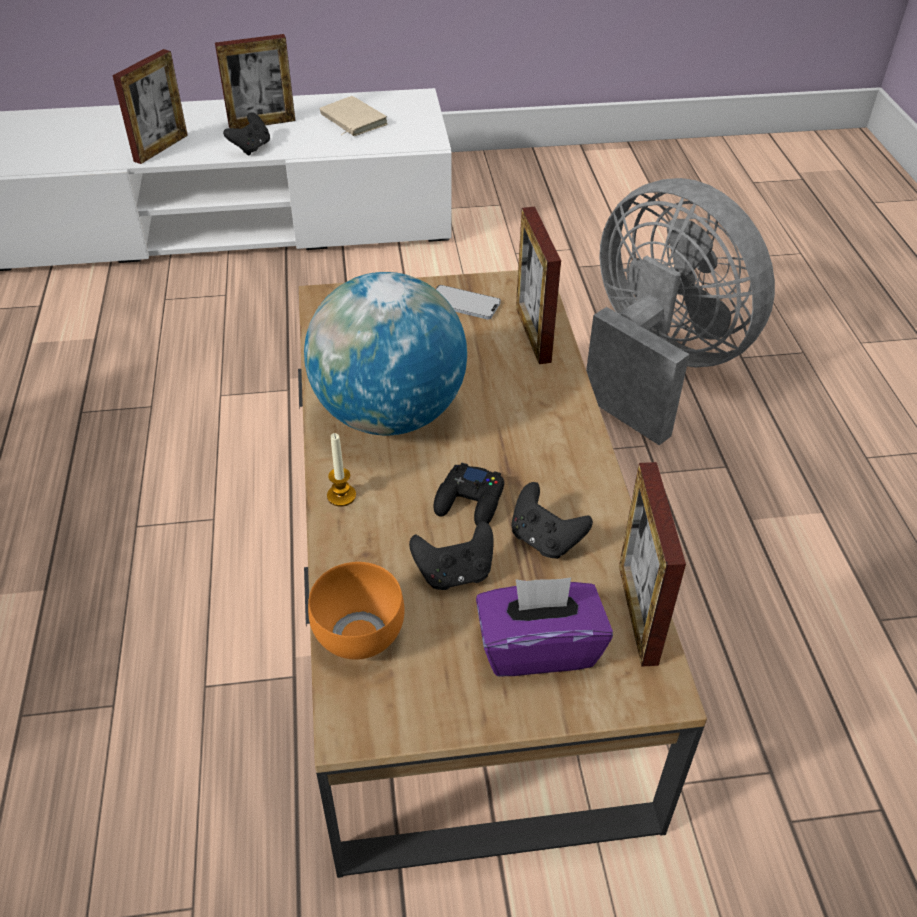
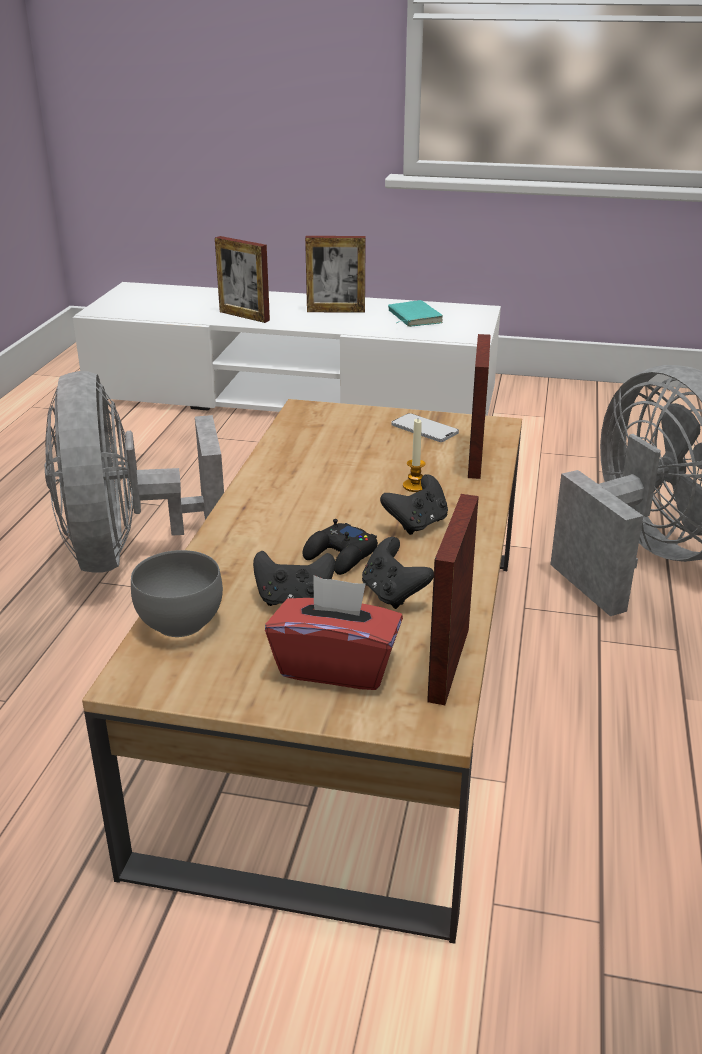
camera: 20 degrees right, 15 degrees down
(148, 477) = (128, 551): none -> grey fan
(161, 148) = (244, 316): picture frame -> picture frame turned 75 degrees clockwise
(251, 148) = (317, 324): black game controller -> black game controller (417, 524)
(341, 496) = (230, 531): candle -> candle (415, 486)
(351, 121) = (413, 317): beige book -> turquoise book
(362, 634) = (184, 623): orange bowl -> grey bowl
(389, 414) = (308, 487): globe -> none
(538, 647) = (336, 666): purple tissue box -> red tissue box

